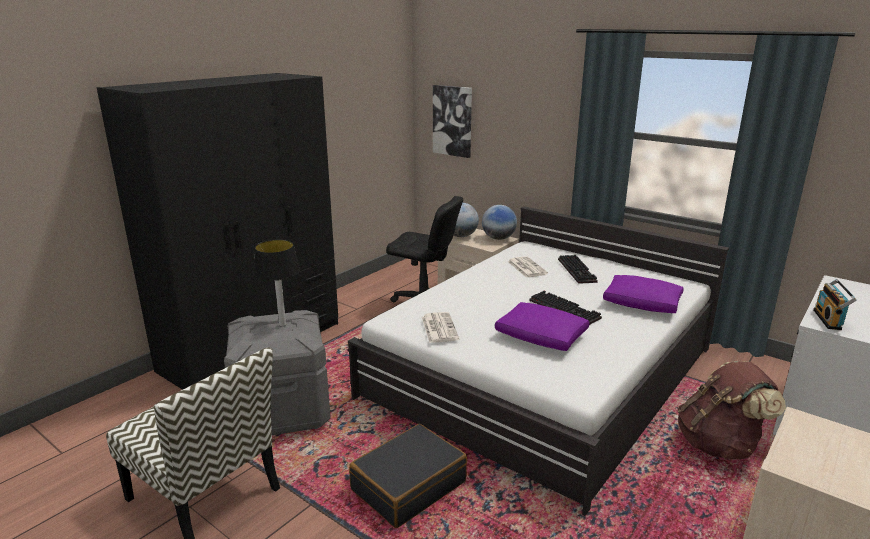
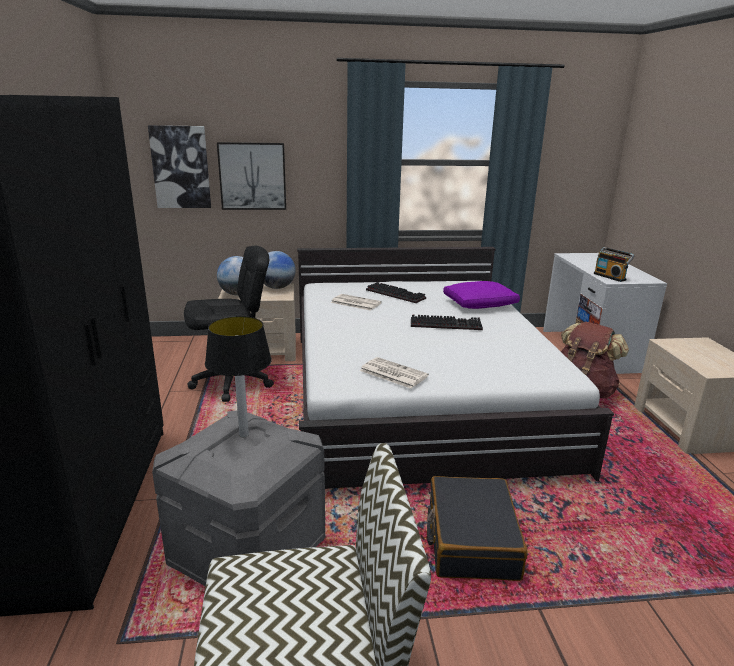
camera: 45 degrees left, 0 degrees up
(503, 134) = (252, 176): none -> picture
(542, 337) = (471, 350): purple pillow -> none

